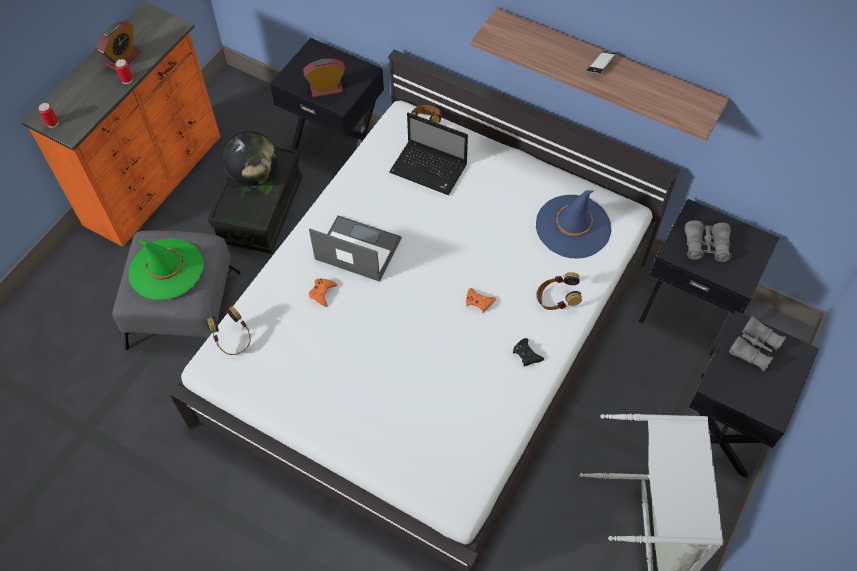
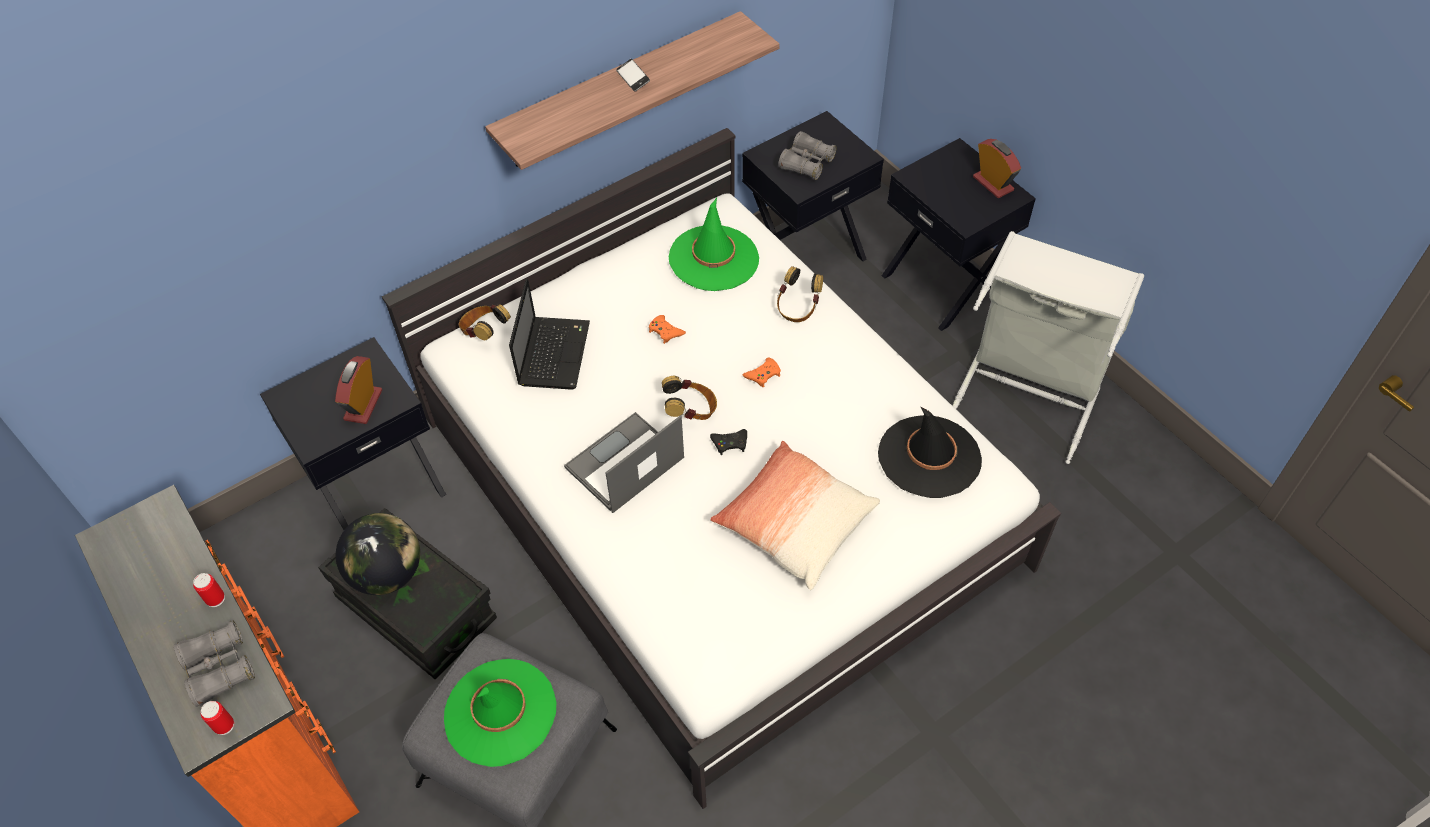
camera: 65 degrees left, 5 degrees down
(123, 59) = (170, 593): alarm clock -> alarm clock (993, 183)
(233, 340) = (684, 642): headphones -> headphones (690, 411)
(322, 293) = (668, 521): orange game controller -> orange game controller (665, 331)
(355, 371) = (794, 524): none -> pillow
(430, 169) = (553, 352): laptop -> laptop turned 45 degrees counterclockwise
(459, 441) = (929, 456): none -> black hat
(526, 354) = (851, 358): black game controller -> black game controller (730, 443)
(573, 227) = (714, 258): blue hat -> green hat
(754, 348) = (939, 179): grey binoculars -> grey binoculars (219, 668)

